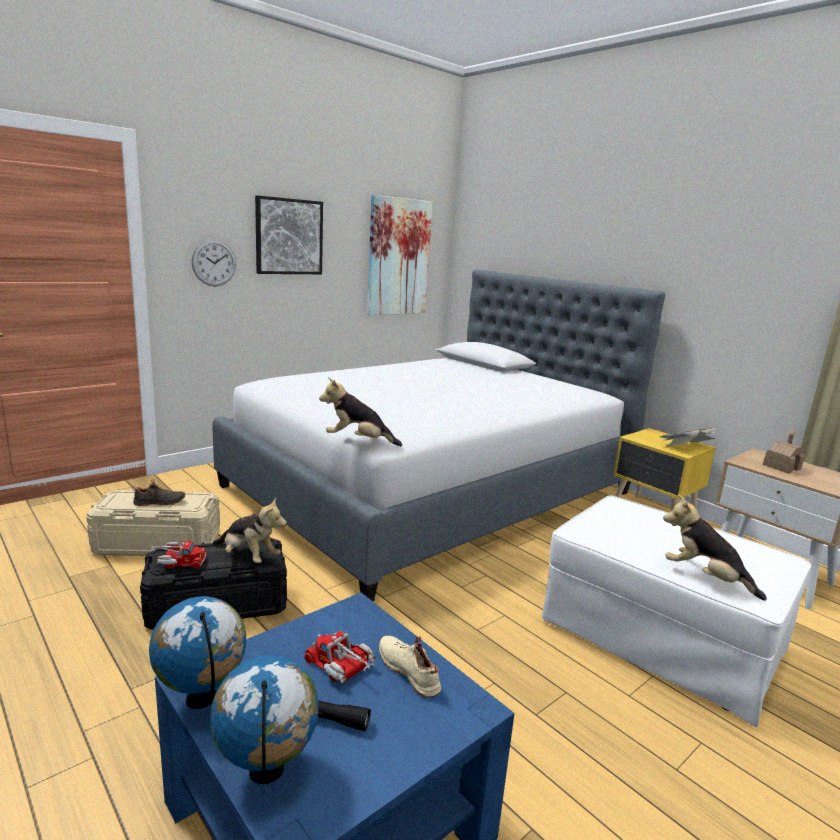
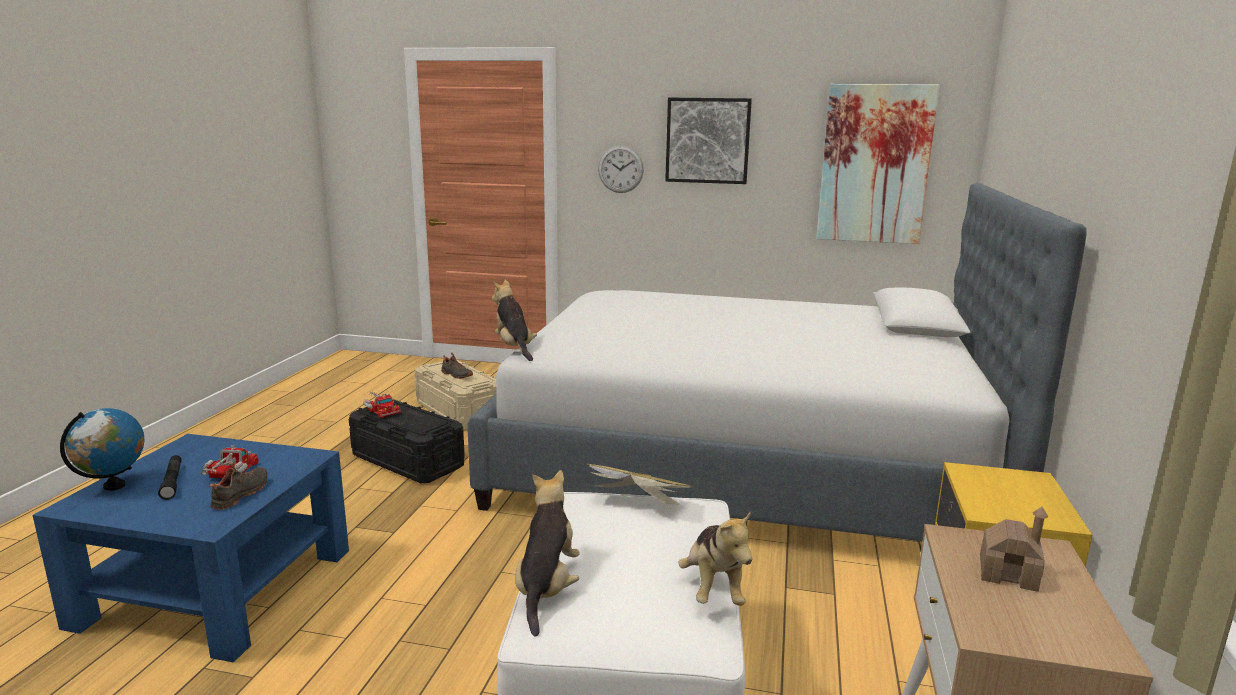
camera: 55 degrees right, 0 degrees up
(202, 699) = (172, 450): globe -> none
(248, 557) = (417, 425): plush toy -> plush toy (713, 588)
(410, 671) = (242, 494): beige shoe -> black shoe
(686, 447) = (1021, 511): book -> book (638, 502)

